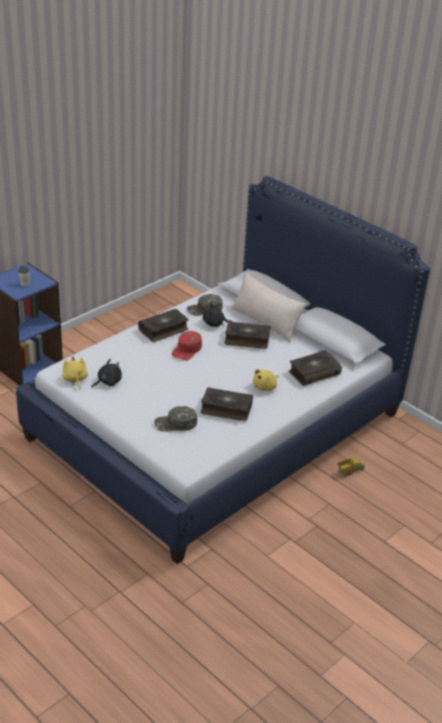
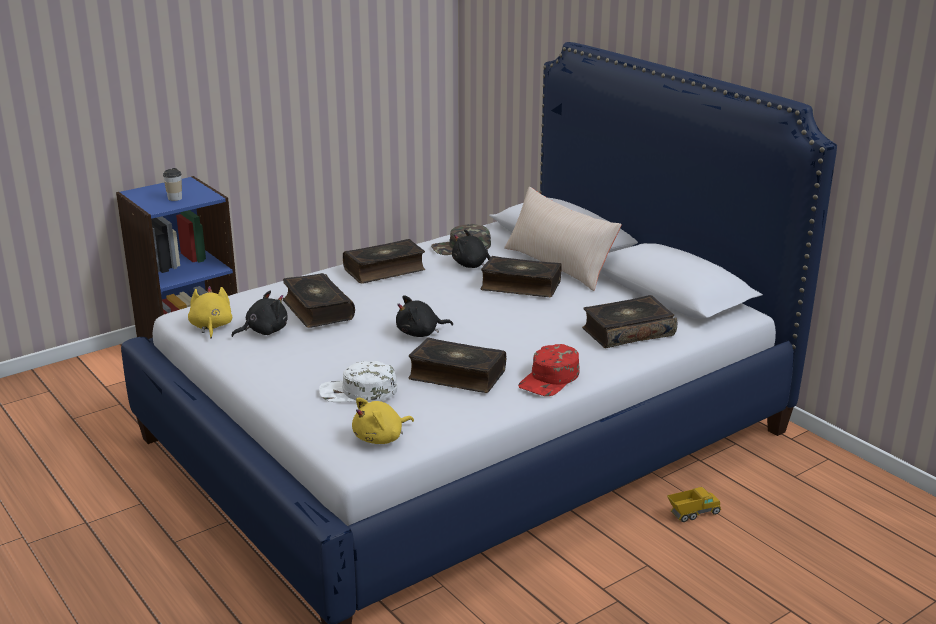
camera: 10 degrees right, 10 degrees down
(134, 365) = (317, 310): none -> book
(175, 423) = (358, 392): green cap -> white cap
(187, 350) = (414, 295): red cap -> red cap (550, 379)
(198, 379) = (420, 333): none -> black plush toy
(265, 387) = (536, 348): yellow plush toy -> yellow plush toy (381, 438)

